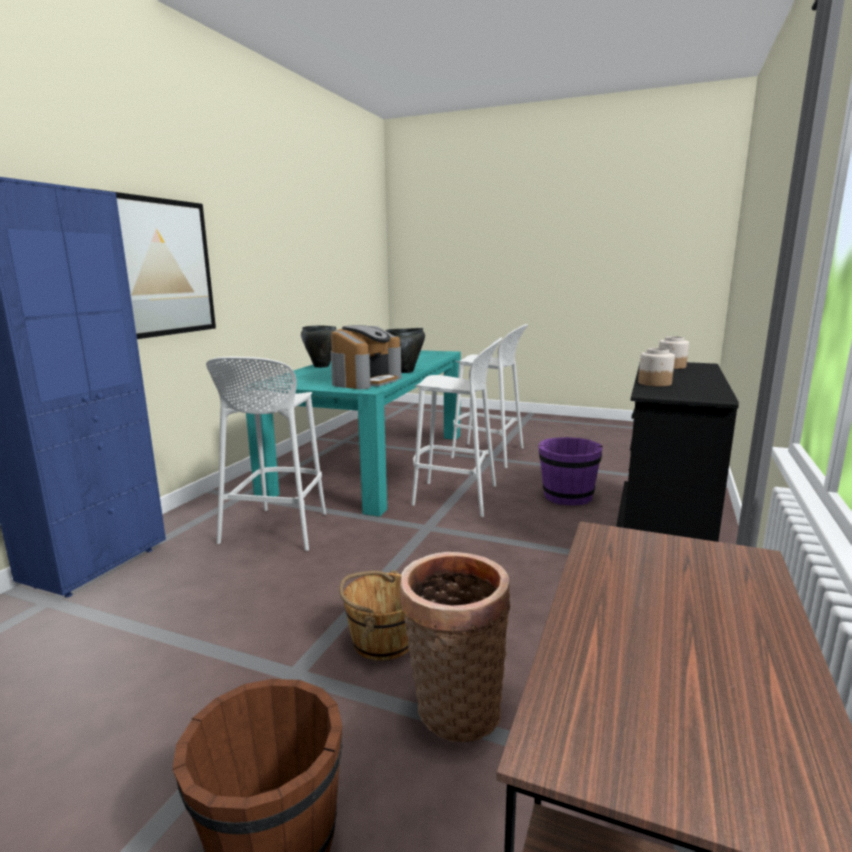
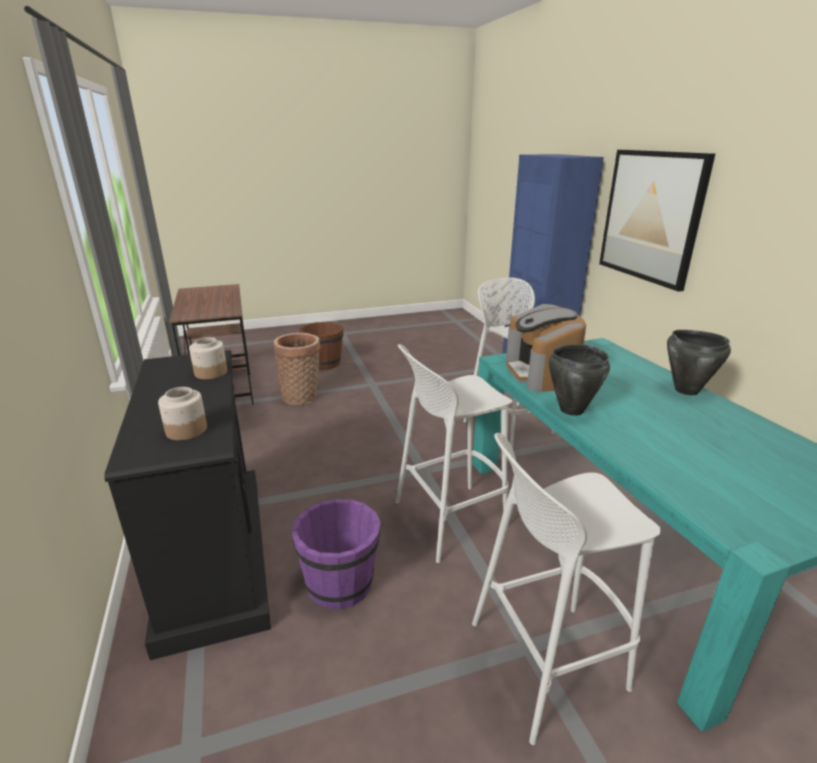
camera: 140 degrees right, 10 degrees up
(382, 640) = (355, 403): brown bucket -> none

